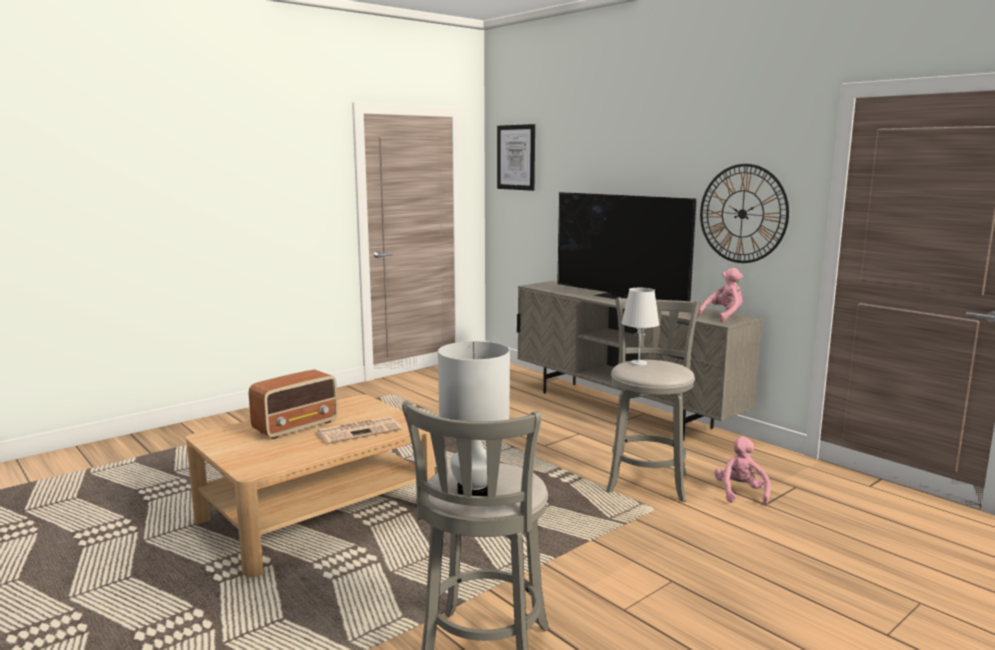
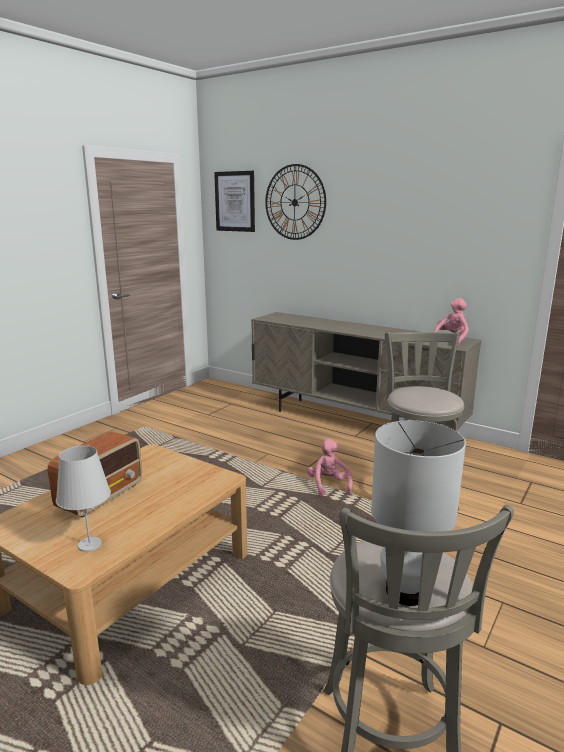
camera: 15 degrees left, 5 degrees up
(360, 430) = (173, 492): newspaper -> none
(619, 296) = (347, 325): television -> none
(638, 363) = (410, 391): white table lamp -> white table lamp (89, 545)
(740, 493) = (495, 494): pink plush toy -> pink plush toy (328, 485)
(742, 214) = (463, 250): wall clock -> wall clock (295, 202)

